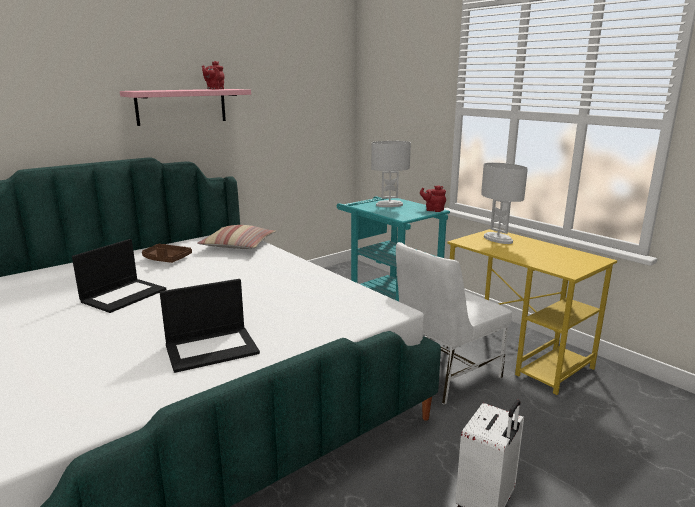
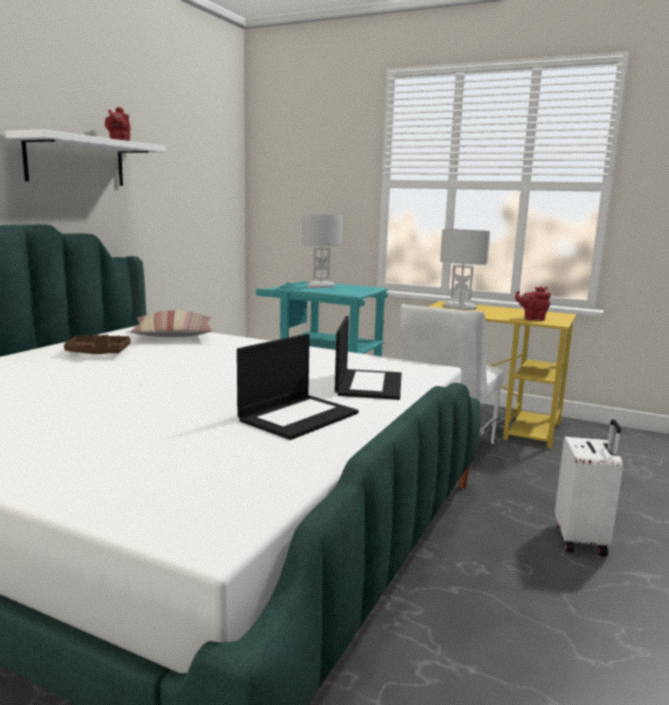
camera: 25 degrees left, 5 degrees down
(124, 295) = (99, 387): laptop -> laptop (368, 384)
(181, 106) = (76, 161): pink shelf -> white shelf
(433, 210) = (372, 288): red teapot -> red teapot (532, 319)

